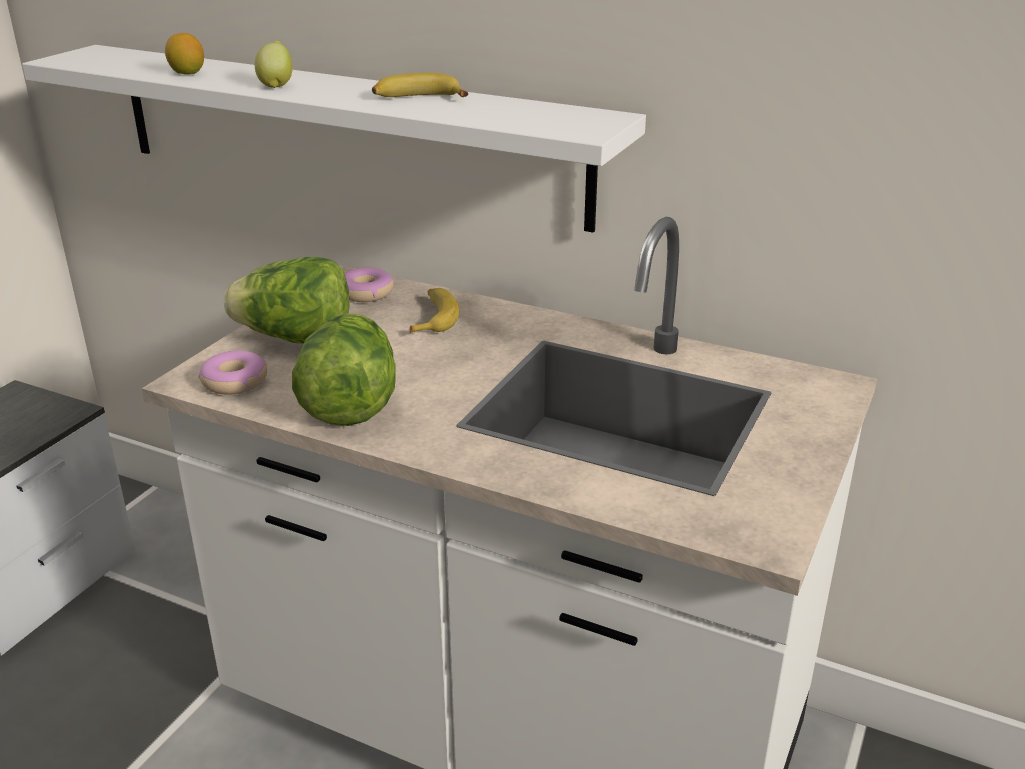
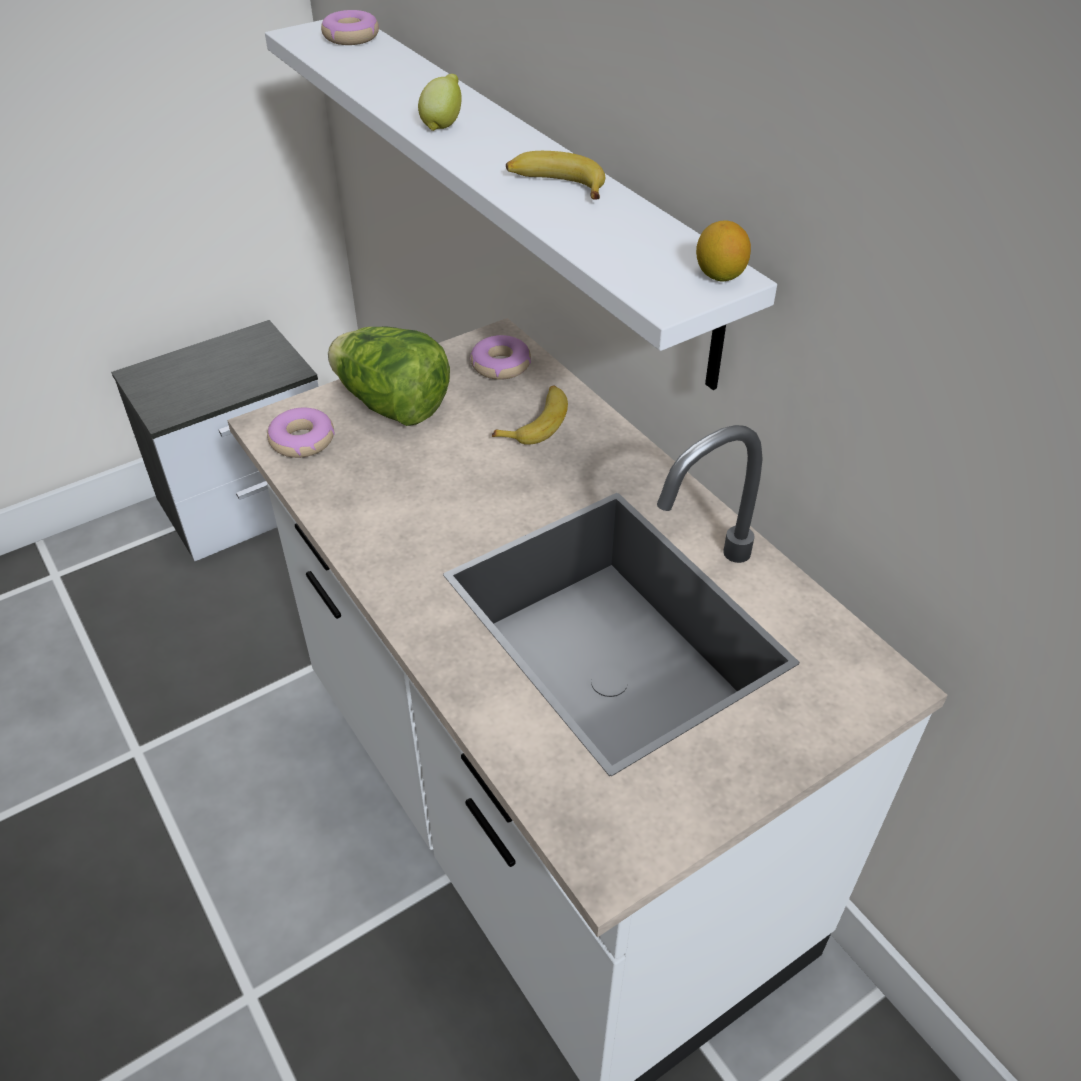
camera: 30 degrees right, 15 degrees up
(115, 55) = (351, 37): none -> donut
(187, 73) = (383, 83): lemon -> lemon (720, 276)
(350, 403) = (374, 507): lettuce -> none

